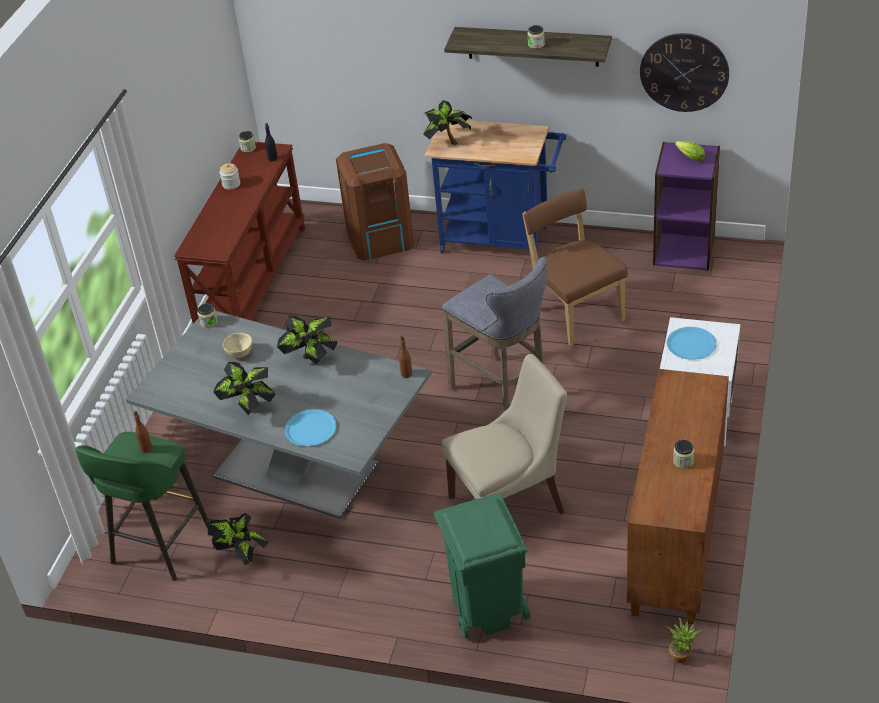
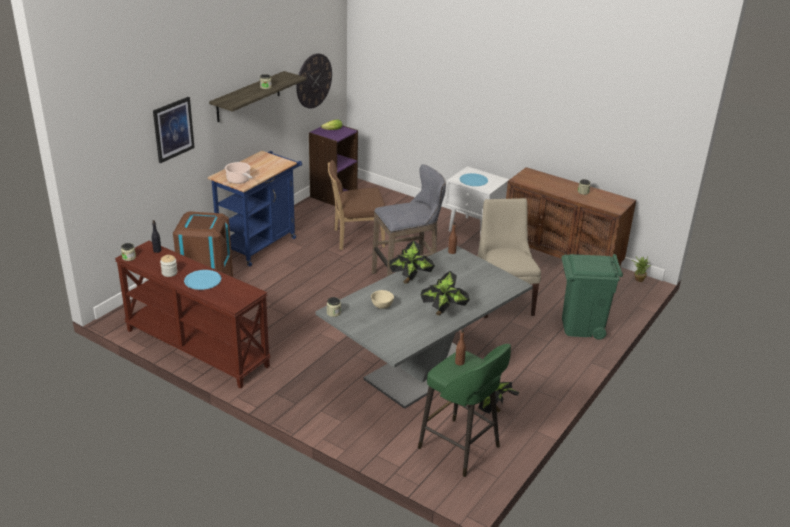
camera: 75 degrees left, 10 degrees down
(310, 429) = (481, 294): blue plate -> blue plate (202, 281)
(390, 39) = (173, 129): none -> picture
(448, 142) = (239, 180): potted plant -> cooking pot

